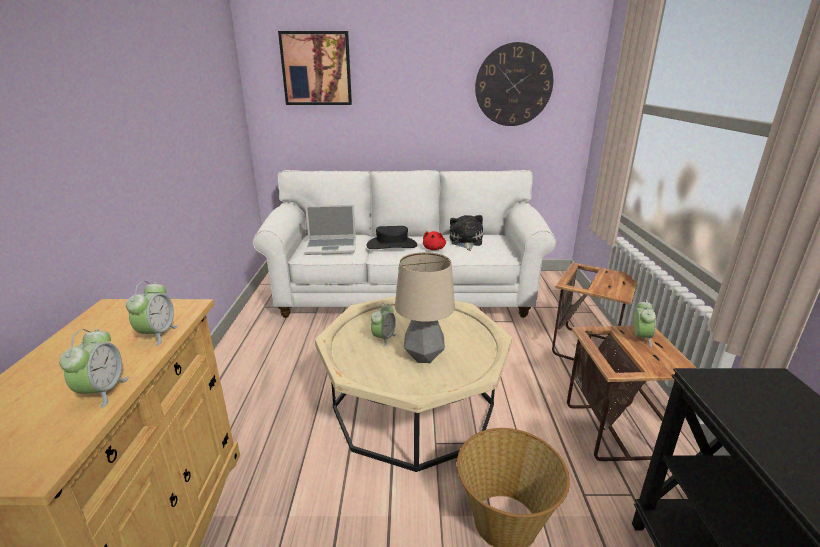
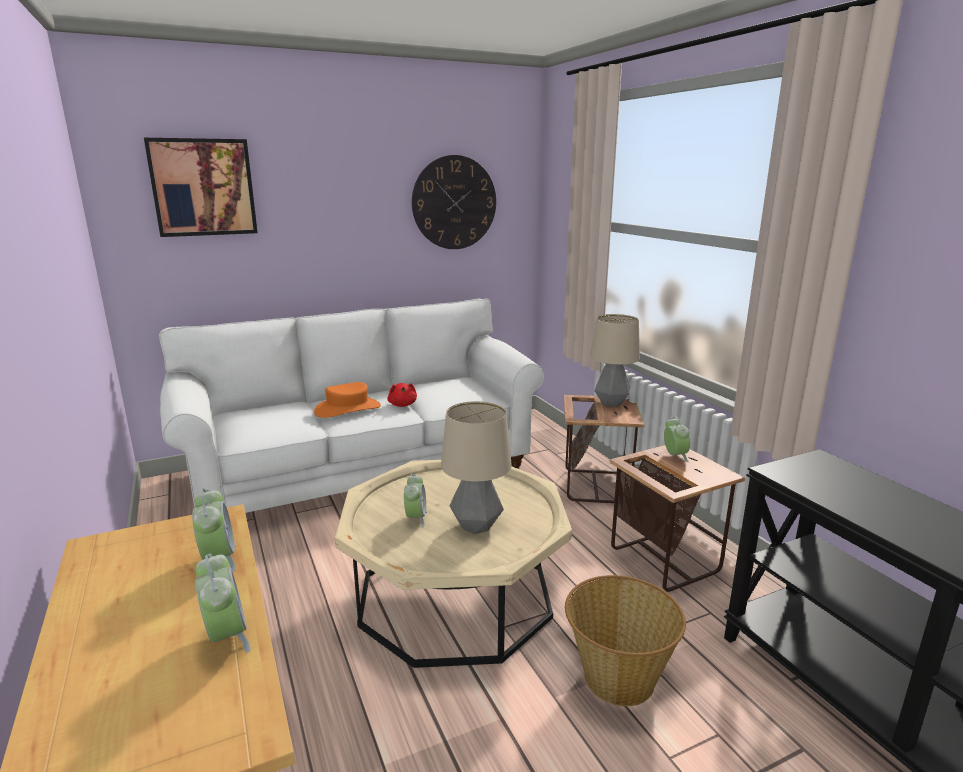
camera: 25 degrees left, 5 degrees down
(332, 247) = (271, 424): laptop -> none
(392, 245) = (348, 409): black hat -> orange hat
(465, 241) = (436, 390): plush toy -> none
(612, 277) = (611, 403): none -> table lamp

